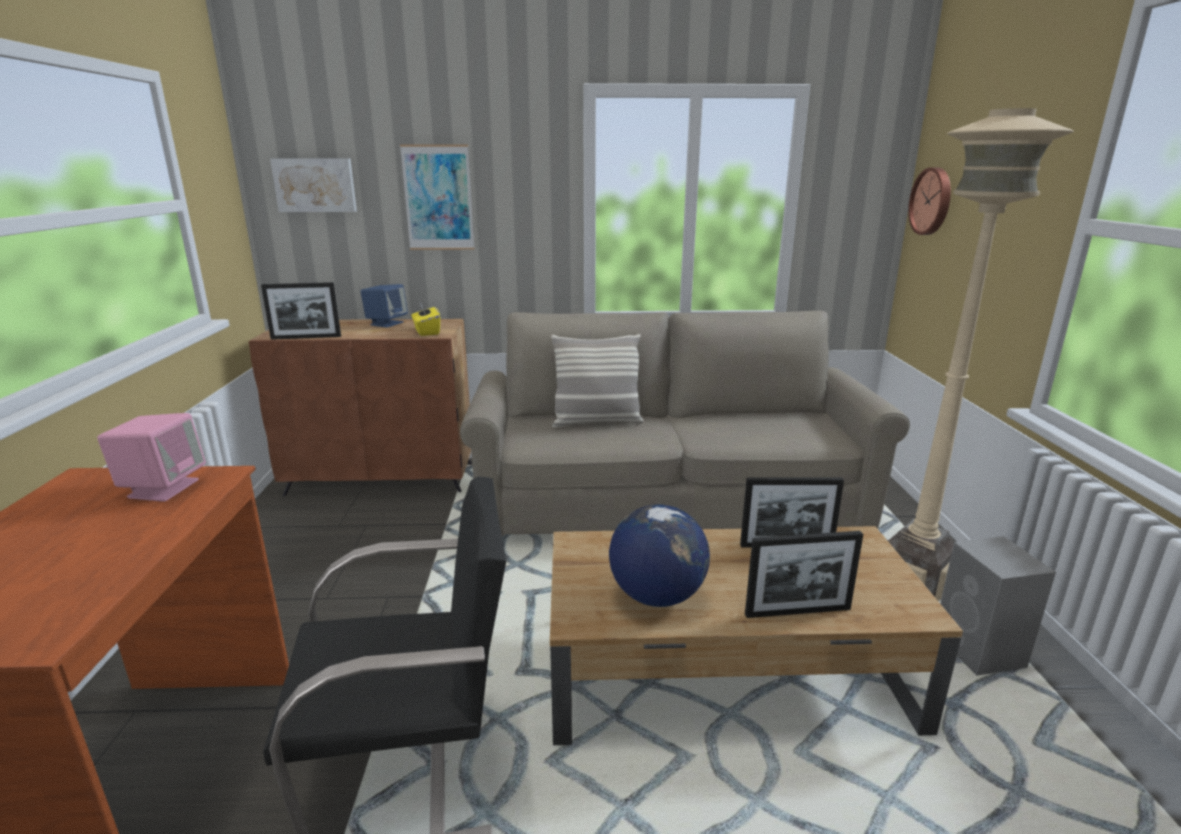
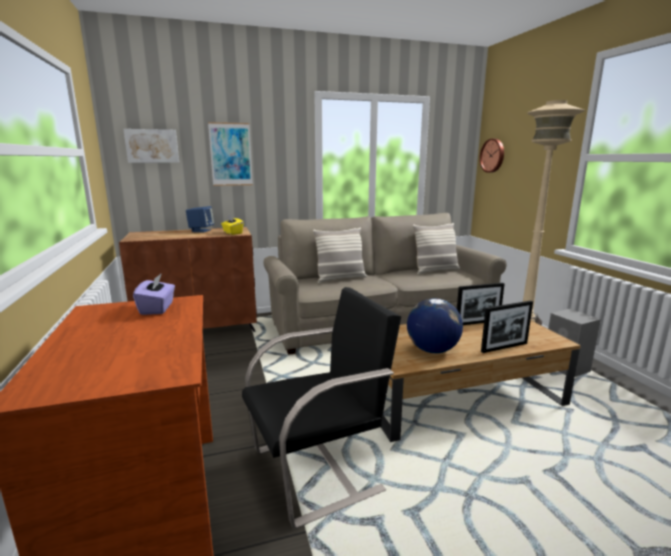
camera: 15 degrees left, 5 degrees down
(163, 488) = (157, 308): pink speaker -> purple tissue box
(306, 337) = (157, 239): picture frame -> none
(780, 420) = (435, 270): none -> pillow

